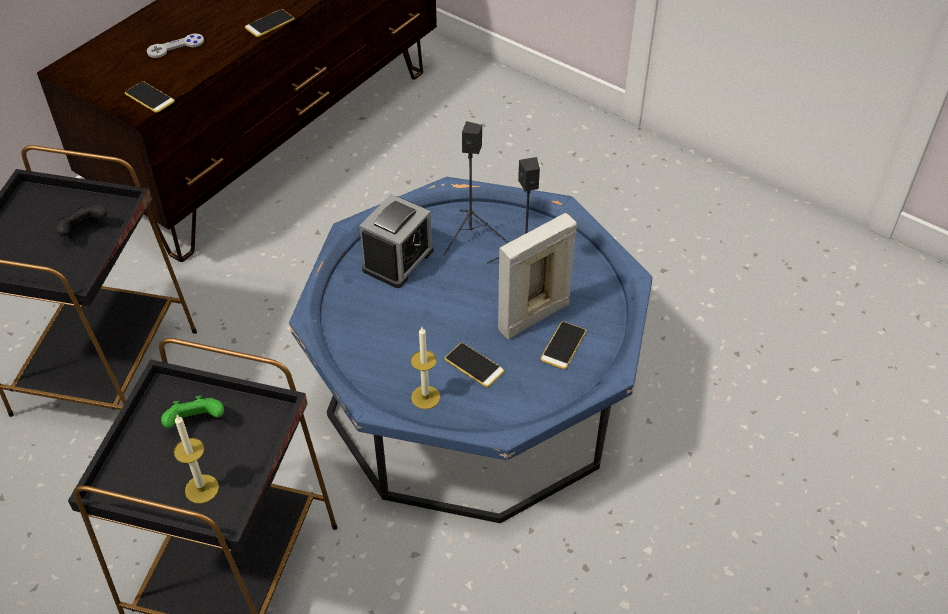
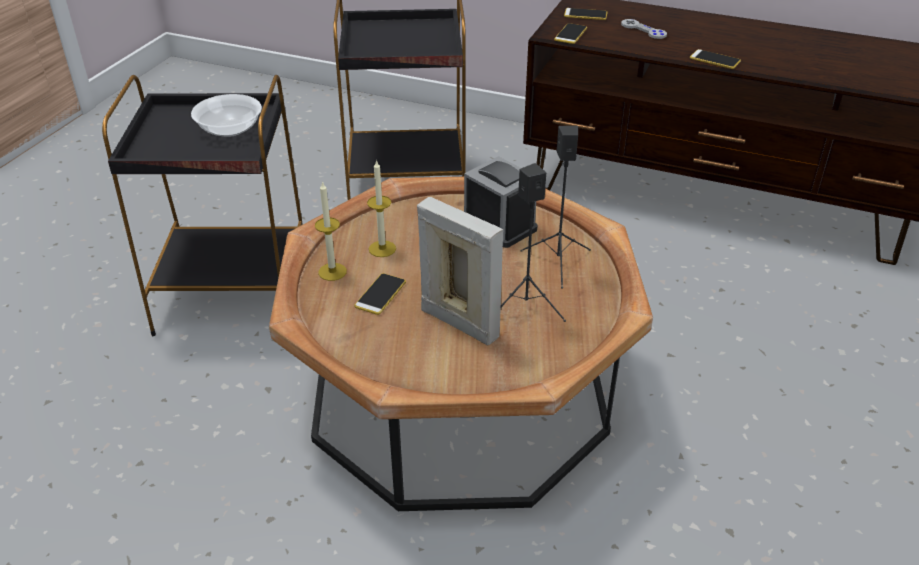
camera: 75 degrees right, 10 degrees down
(84, 232) = (410, 49): black game controller -> none
(196, 422) = (230, 129): green game controller -> bowl
(202, 489) = (166, 144): candle -> candle (382, 249)
(398, 260) = (499, 225): alarm clock -> alarm clock turned 150 degrees counterclockwise
(473, 396) = (459, 393): blue coffee table -> brown coffee table
(563, 346) = (427, 351): phone -> phone (585, 15)

